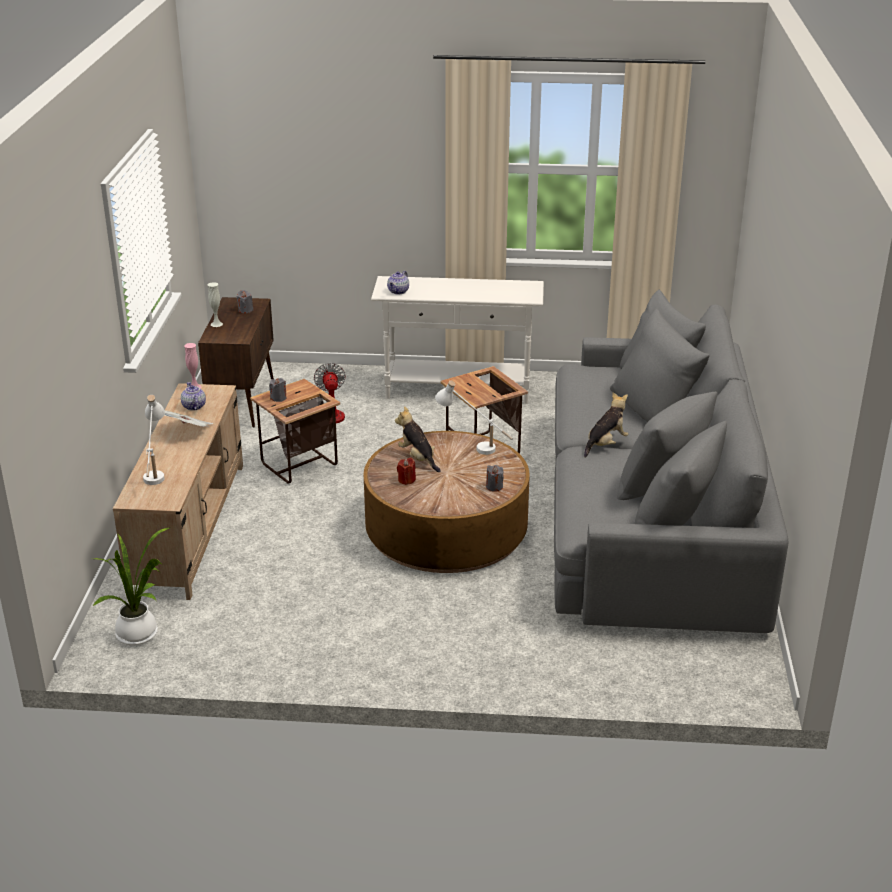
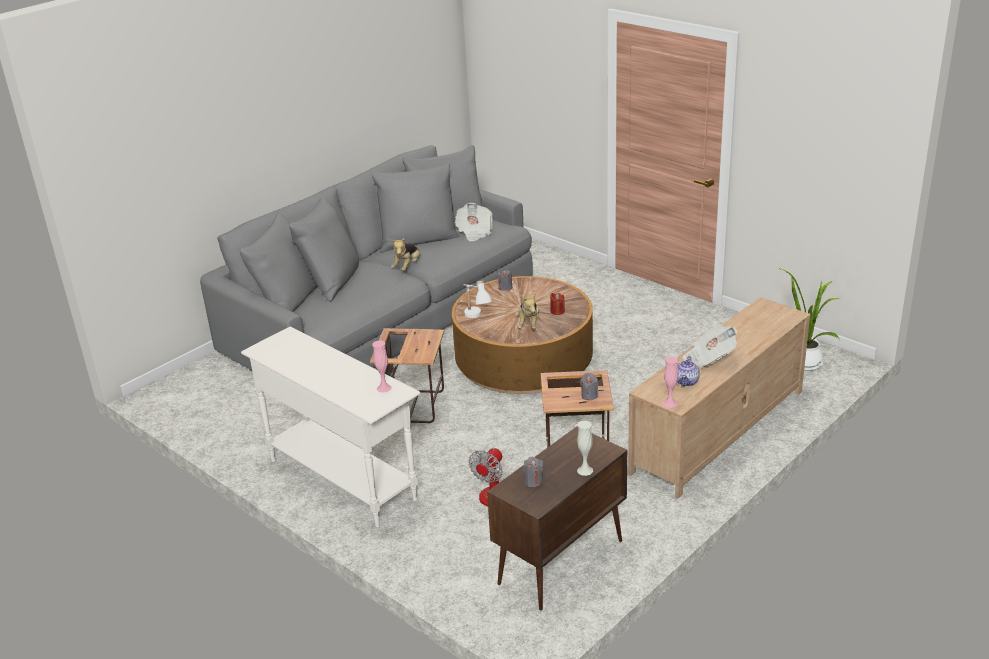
camera: 140 degrees left, 0 degrees up
(155, 471) = (760, 331): white table lamp -> none
(398, 291) = (384, 388): teapot -> pink vase
(605, 444) = (407, 266): plush toy -> plush toy turned 60 degrees counterclockwise
(609, 510) = (474, 232): none -> newspaper

